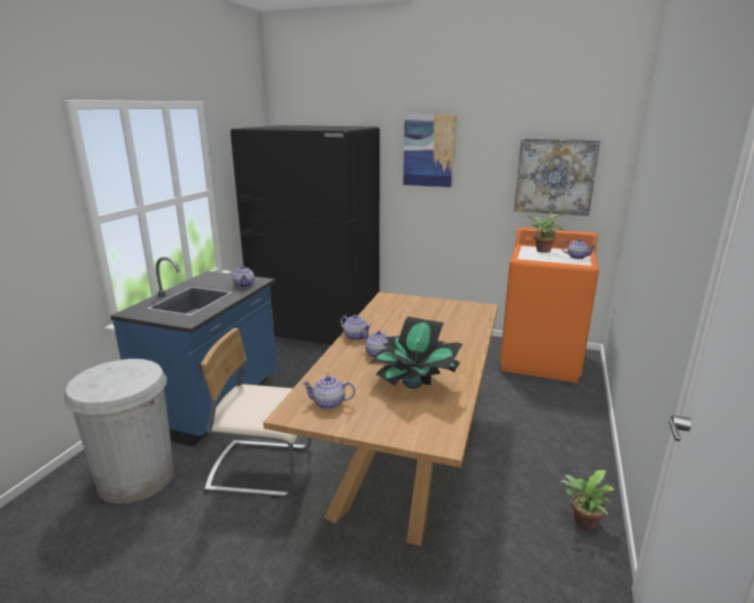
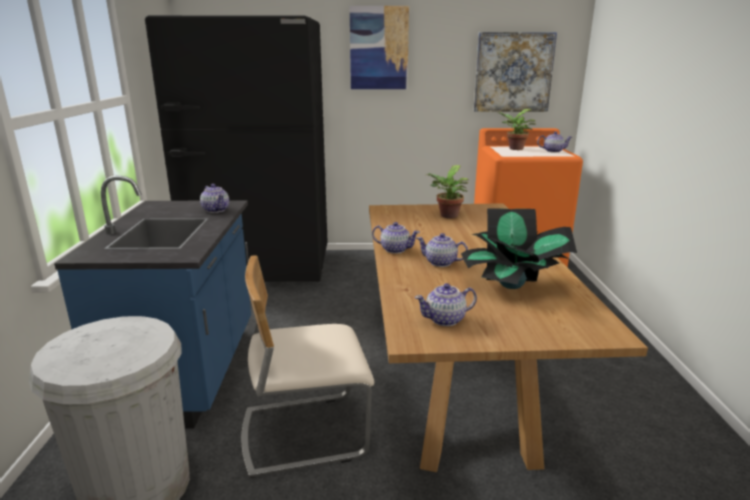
camera: 20 degrees left, 0 degrees up
(582, 523) = (668, 404): potted plant -> potted plant (447, 216)

